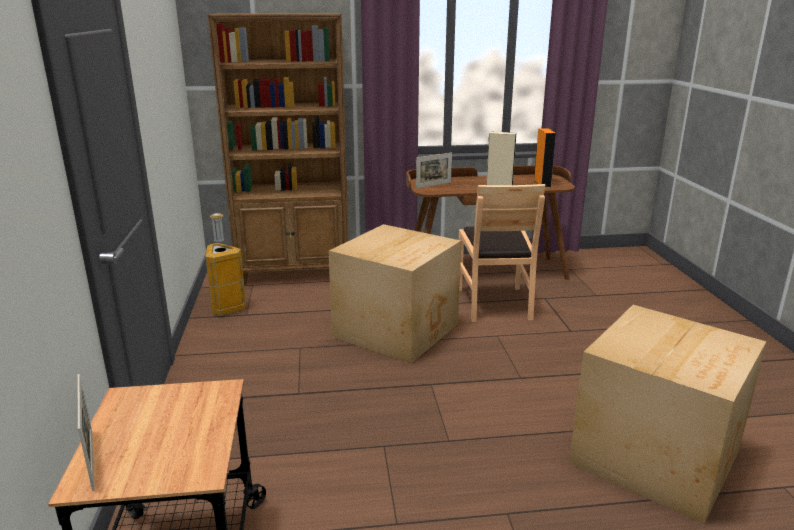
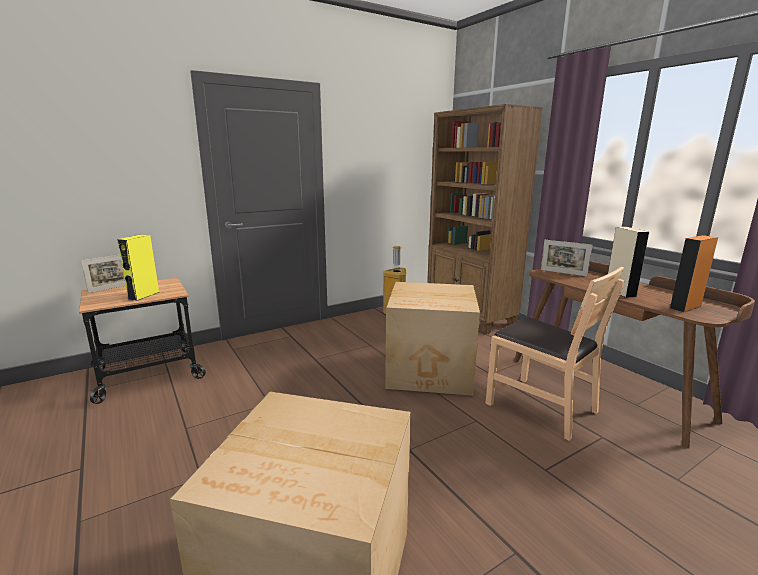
camera: 65 degrees right, 5 degrees down
(198, 420) = (144, 295): none -> yellow speaker
(494, 303) = (541, 406): brown chair -> brown chair turned 105 degrees counterclockwise

